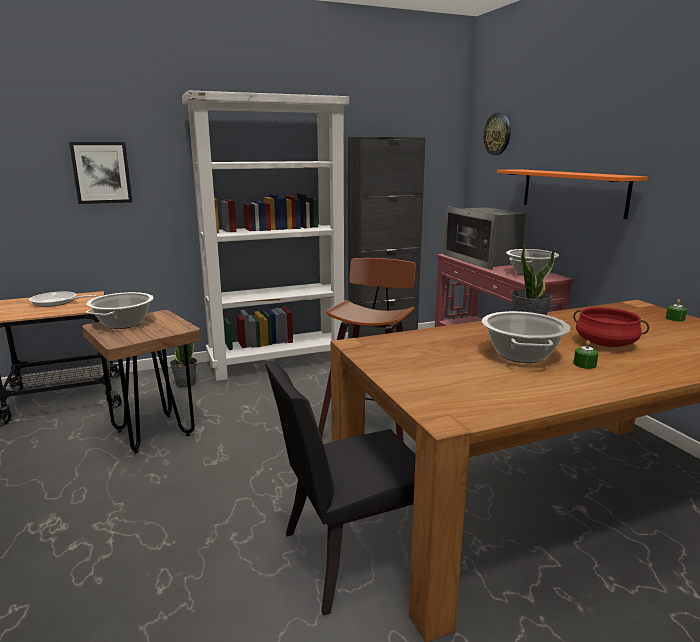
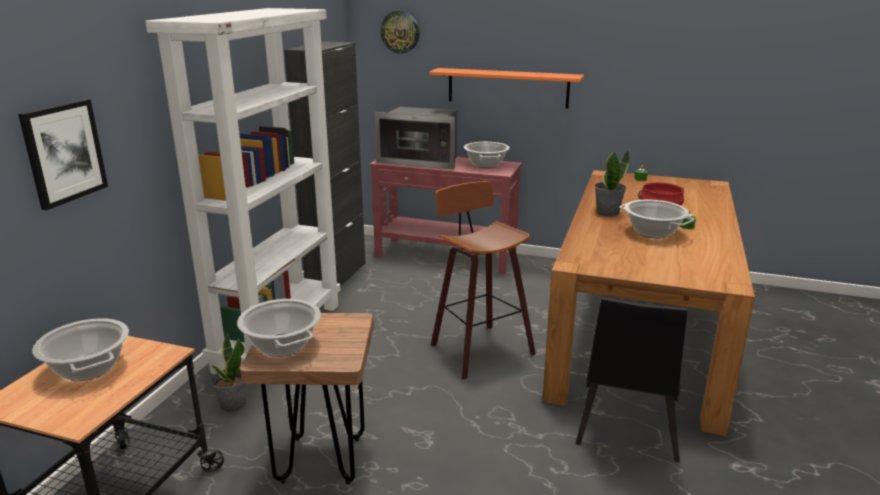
camera: 50 degrees left, 5 degrees up
(57, 302) = (89, 368): frying pan -> cooking pot

